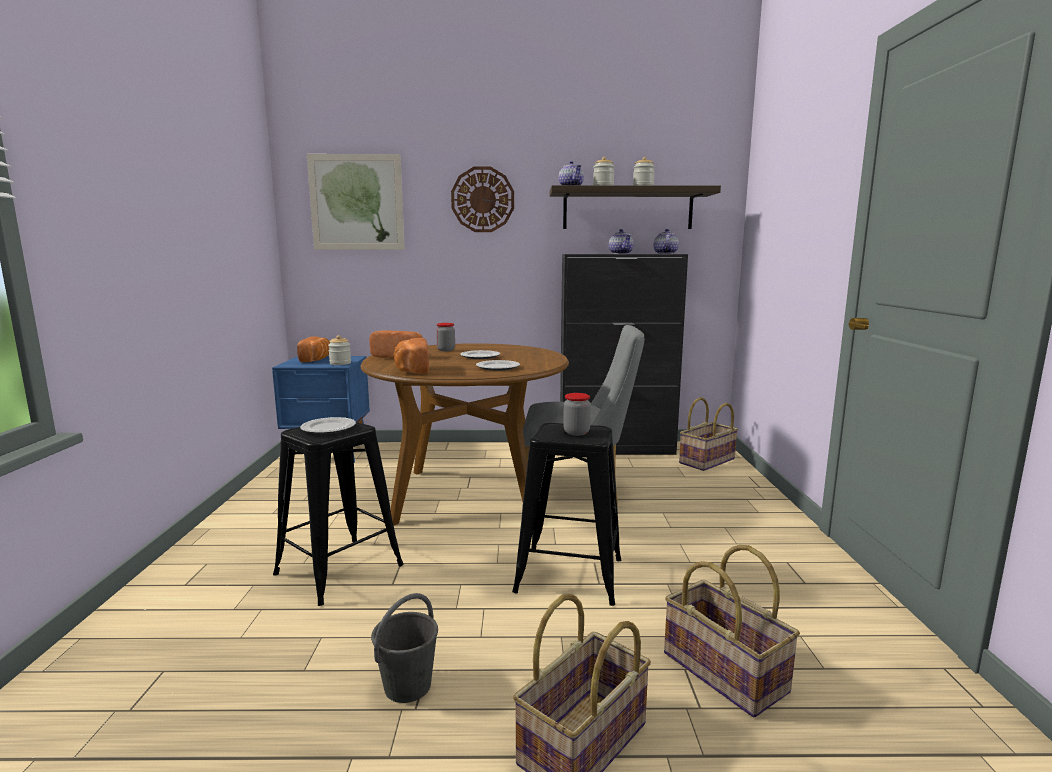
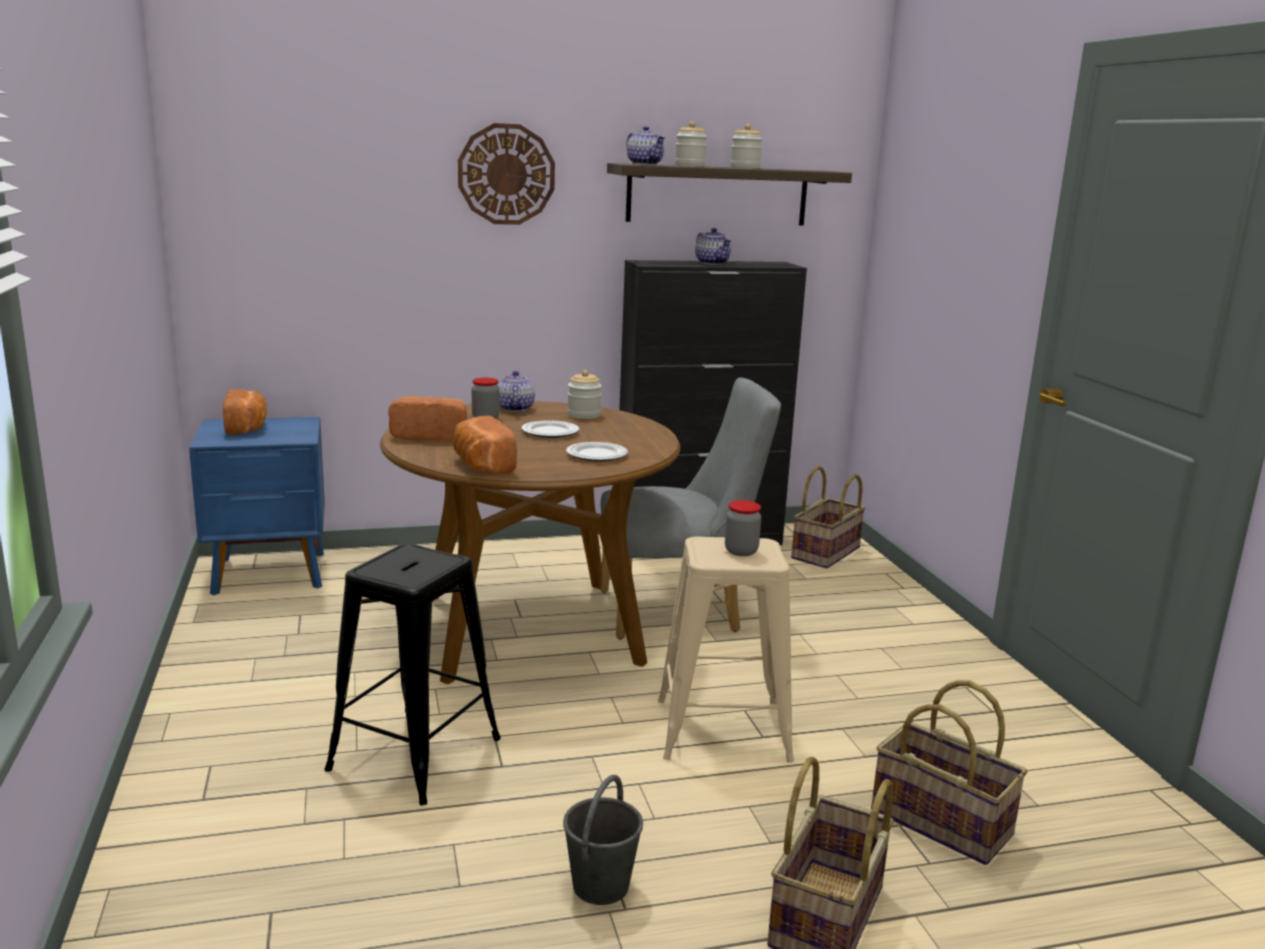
camera: 15 degrees left, 5 degrees up
(329, 428) = (410, 564): plate -> none
(340, 363) = (296, 435): jar -> jar (584, 415)
(356, 202) = (303, 172): picture -> none
(569, 575) = (722, 730): black stool -> beige stool
(665, 253) = (772, 264): teapot -> teapot (514, 408)

